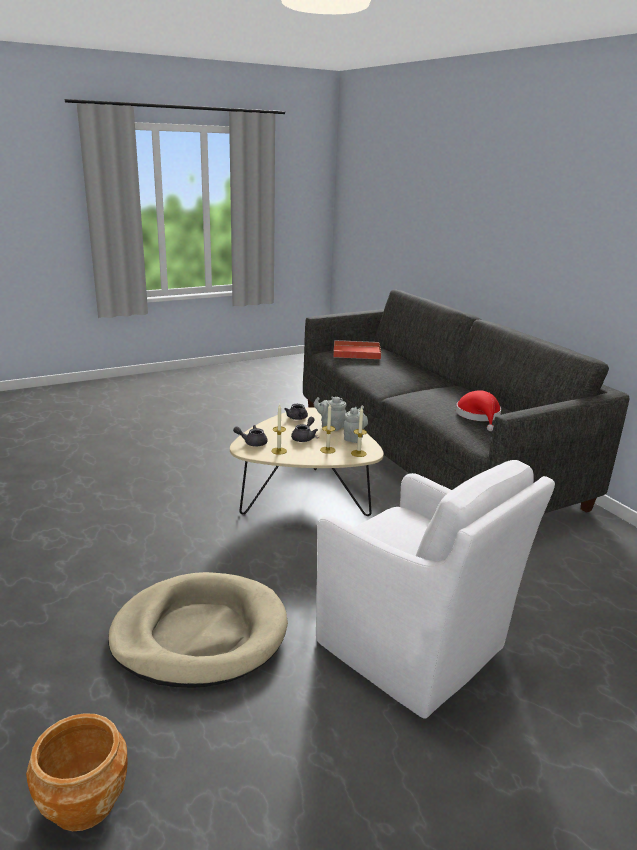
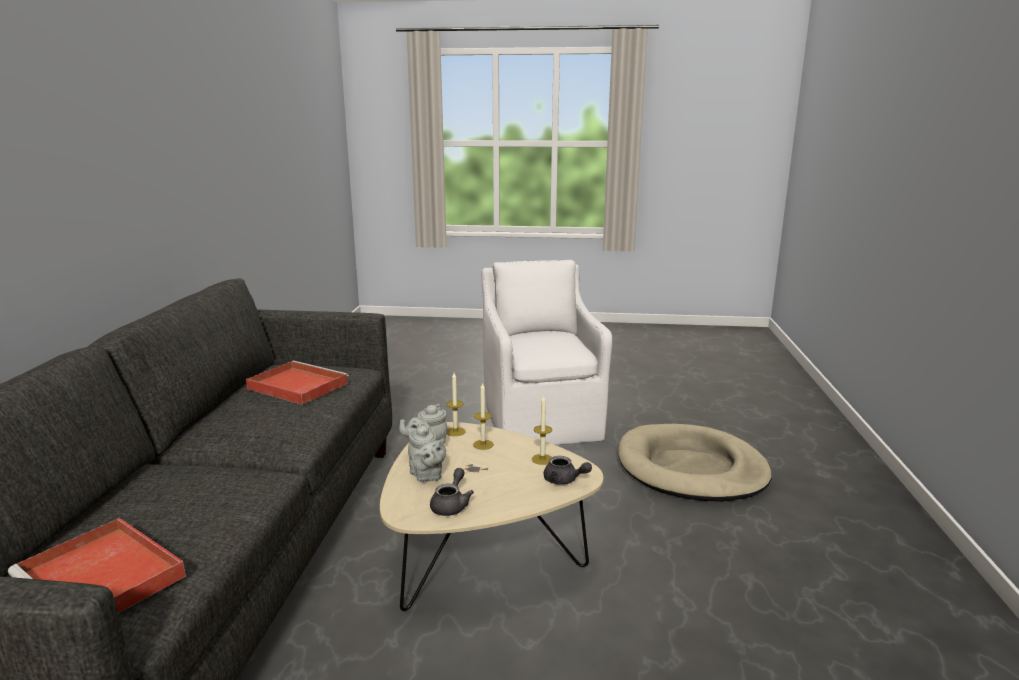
camera: 145 degrees left, 5 degrees down
(83, 802) = (780, 424): brown planter -> none
(304, 437) = (487, 469): grey teapot -> none
(479, 416) = (296, 386): red hat -> red tray

